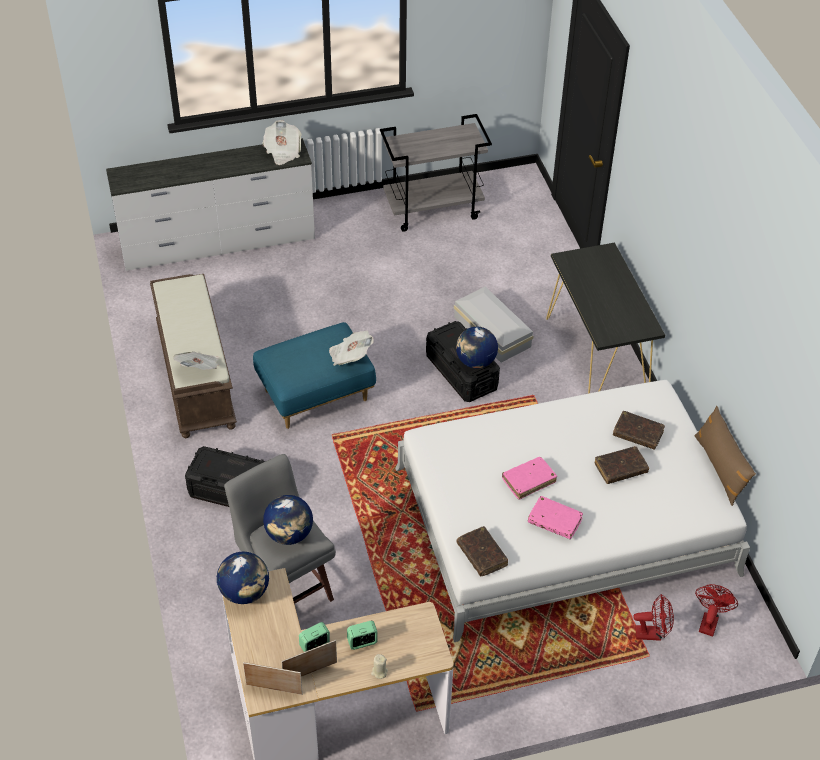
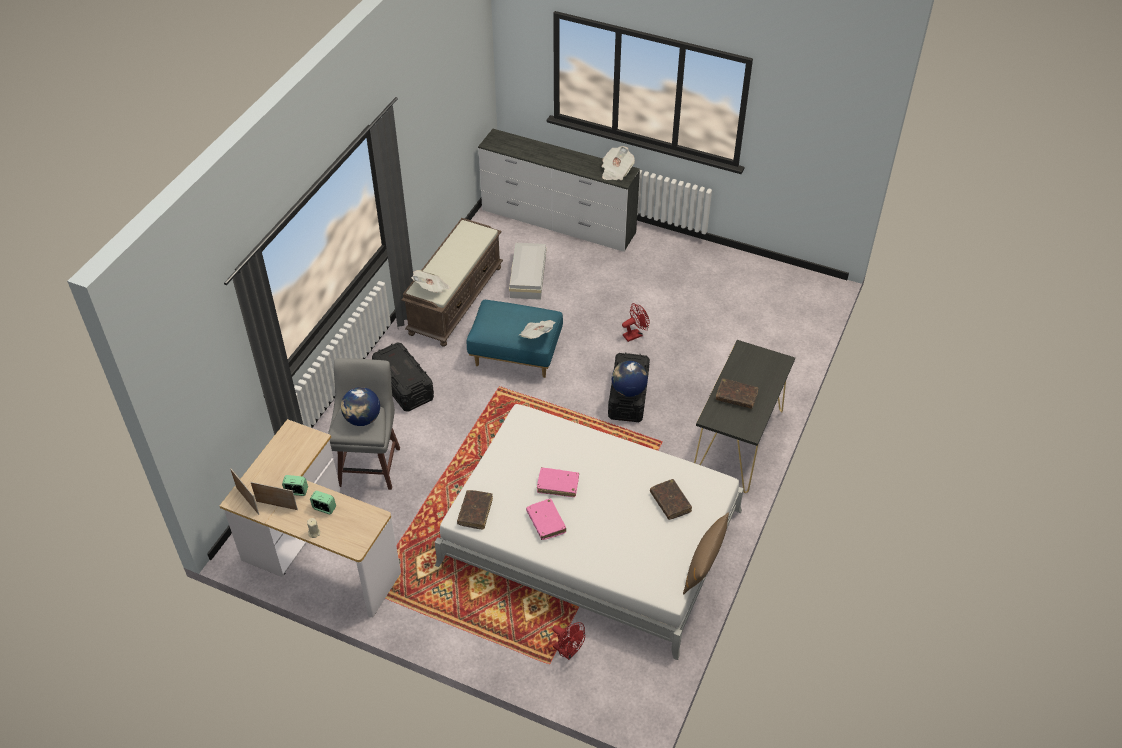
camera: 40 degrees right, 0 degrees up
(245, 592) = (293, 434): globe -> none
(433, 209) = (730, 274): grey cart -> none
(492, 330) = (681, 380): white storage box -> white storage box (529, 276)
(620, 469) = (630, 517): brown book -> brown book (736, 397)
(709, 621) = (617, 671): red fan -> red fan (635, 334)

